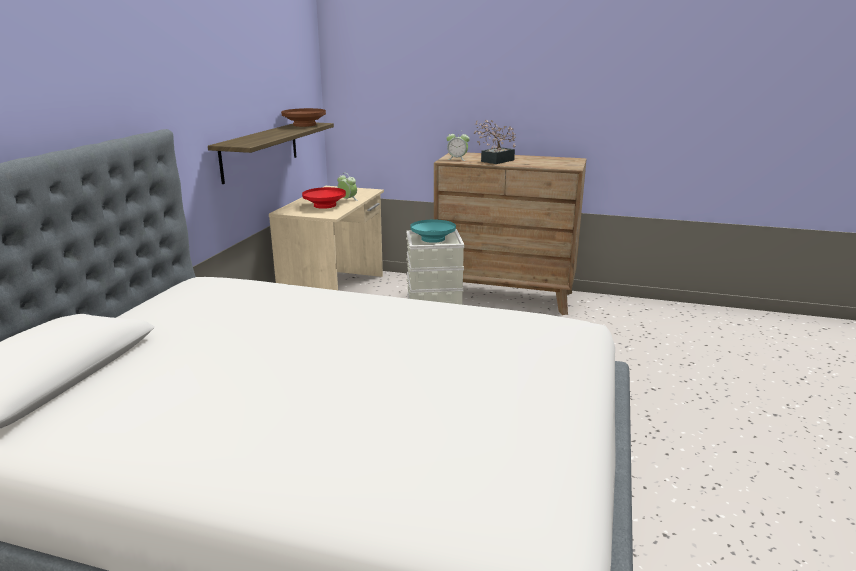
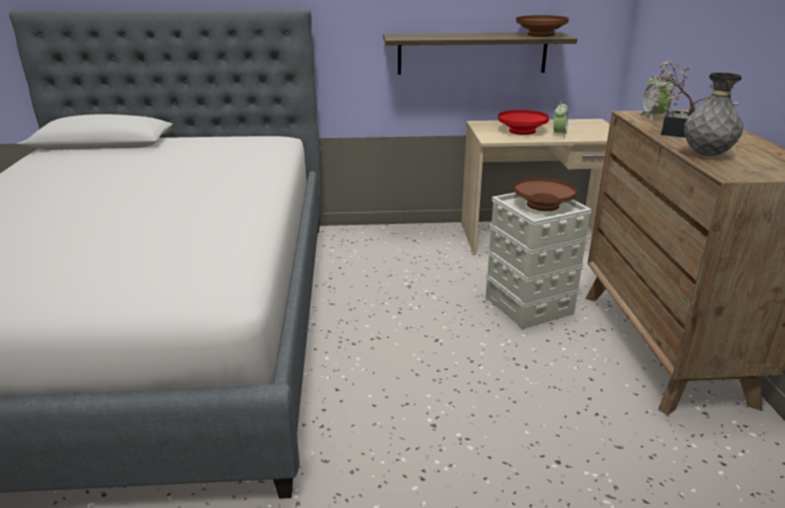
camera: 70 degrees right, 5 degrees up
(433, 239) = (543, 205): turquoise bowl -> brown bowl
(539, 165) = (706, 155): none -> grey vase

